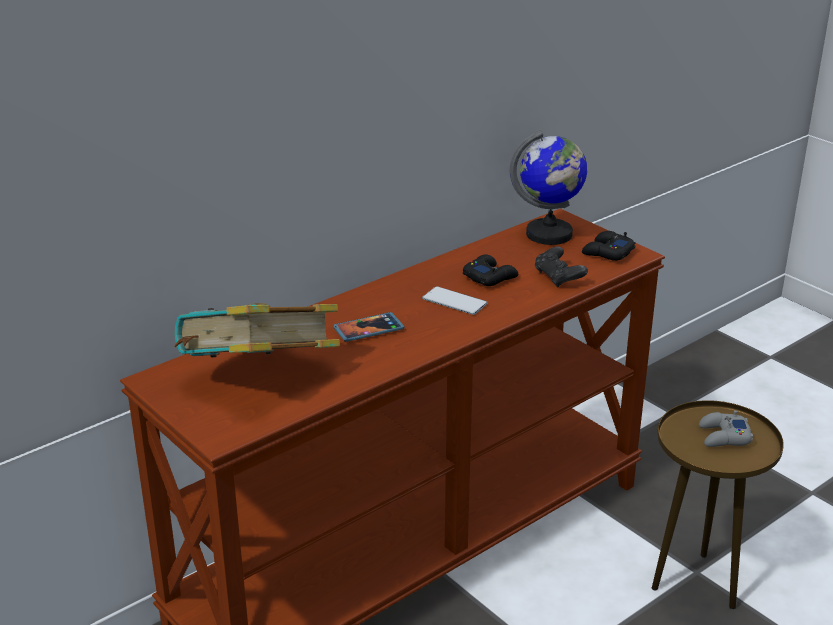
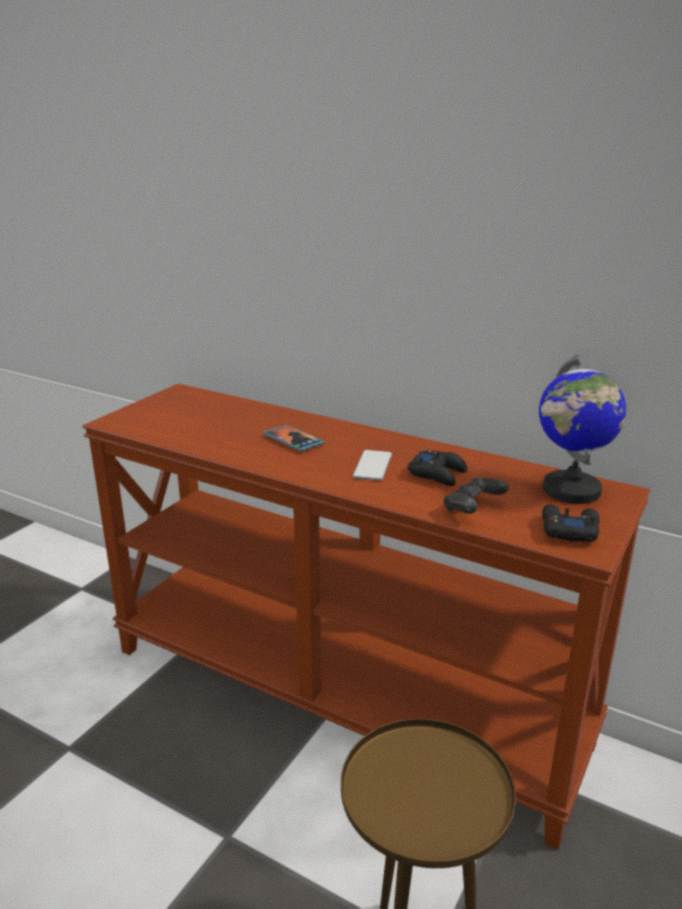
camera: 70 degrees right, 5 degrees down
(259, 378) = (195, 418): book -> none
(724, 436) = (437, 793): grey game controller -> none

